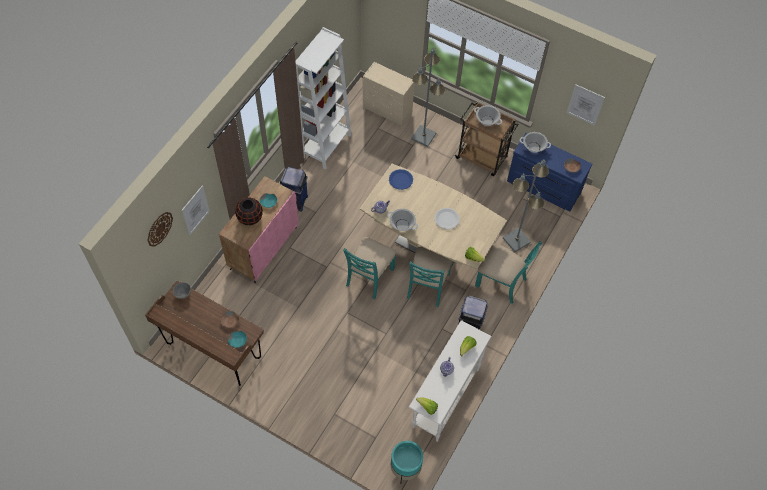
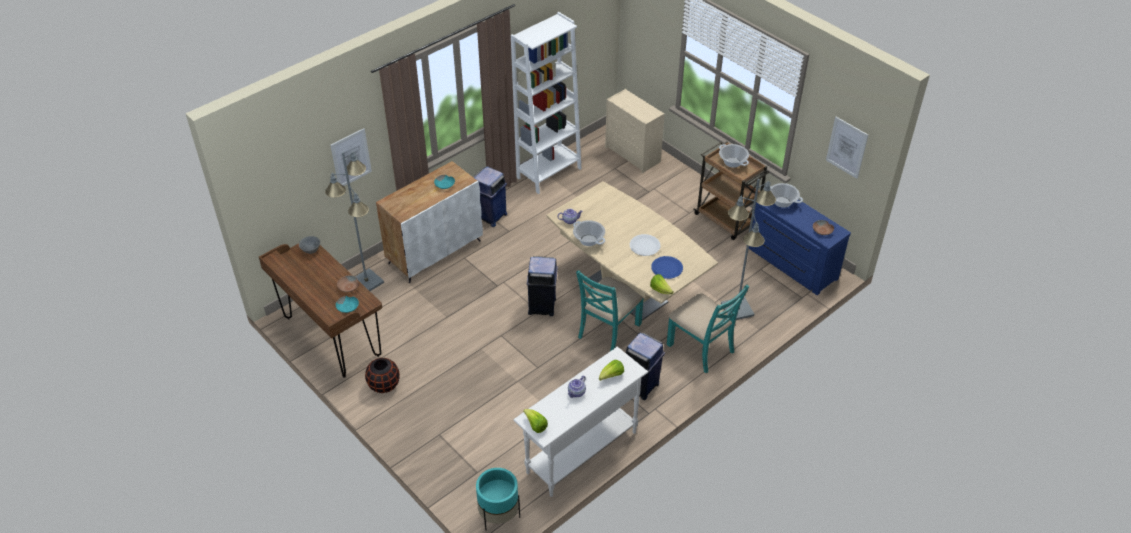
camera: 20 degrees right, 15 degrees down
(159, 228) = (295, 151): wall clock -> none
(250, 218) = (417, 194): black vase -> black vase (384, 385)
(263, 247) = (435, 251): pink cabinet -> white cabinet
(369, 277) = (542, 306): turquoise chair -> blue trash can
(400, 180) = (606, 198): blue plate -> blue plate (666, 268)
(424, 136) = (665, 186): grey floor lamp -> grey floor lamp (367, 282)

